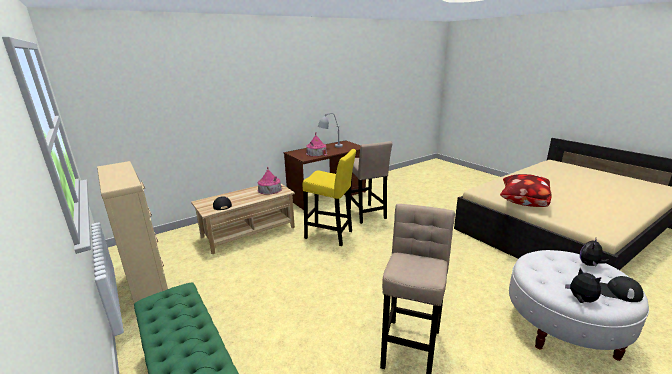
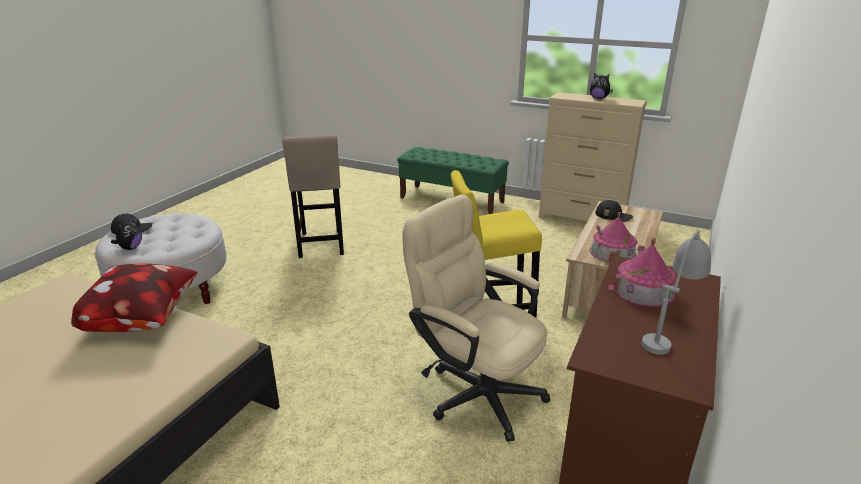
camera: 150 degrees right, 5 degrees up
(367, 214) = (475, 390): beige stool -> beige office chair
(581, 300) = (173, 218): plush toy -> plush toy (598, 99)

